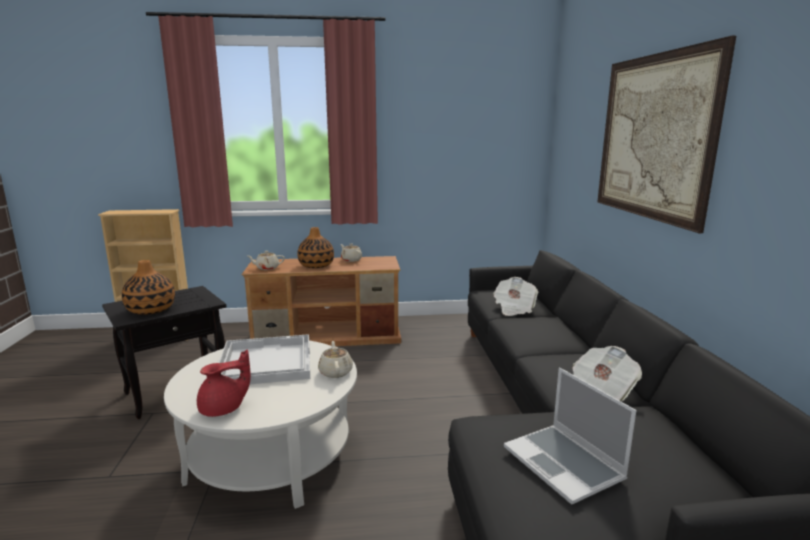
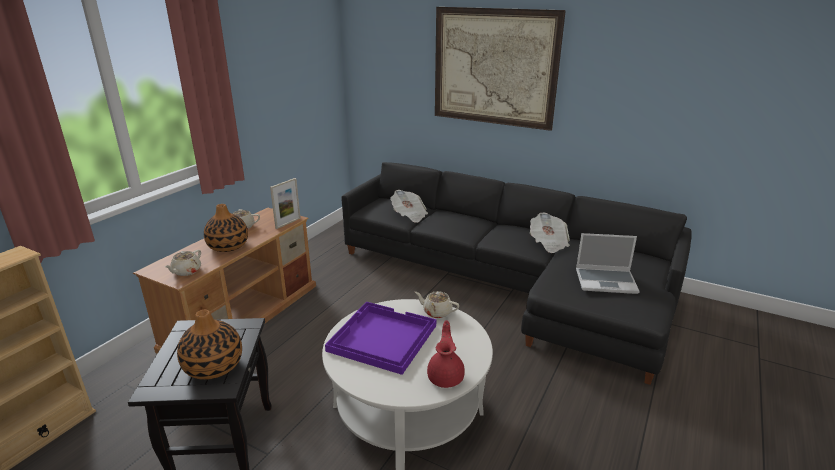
camera: 55 degrees left, 10 degrees up
(265, 362) = (381, 338): white tray -> purple tray
(379, 267) = (288, 223): none -> picture frame

